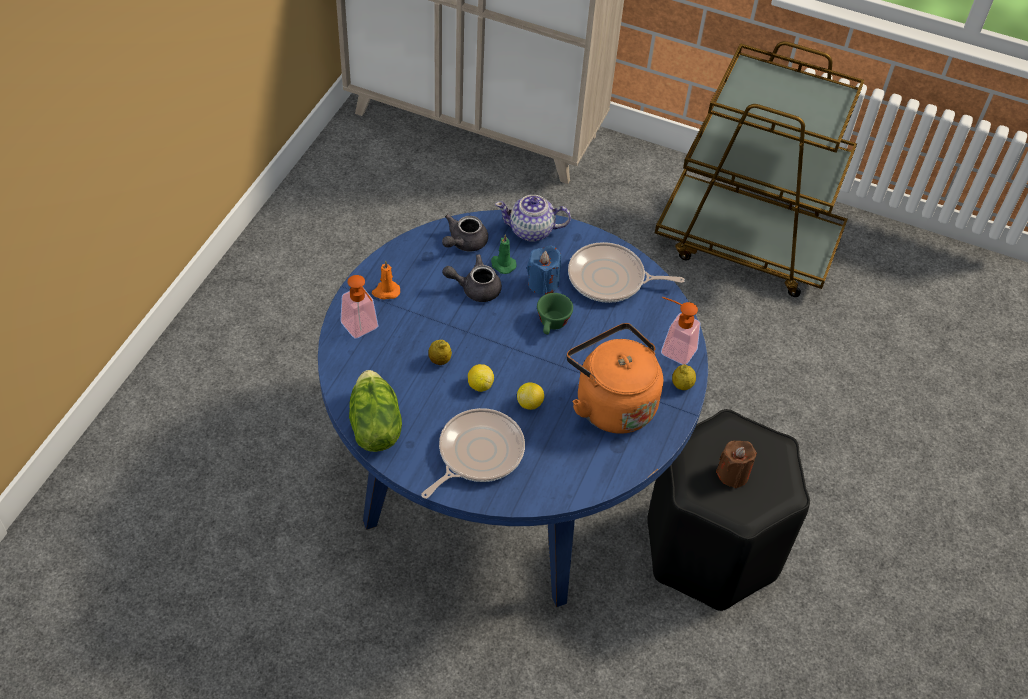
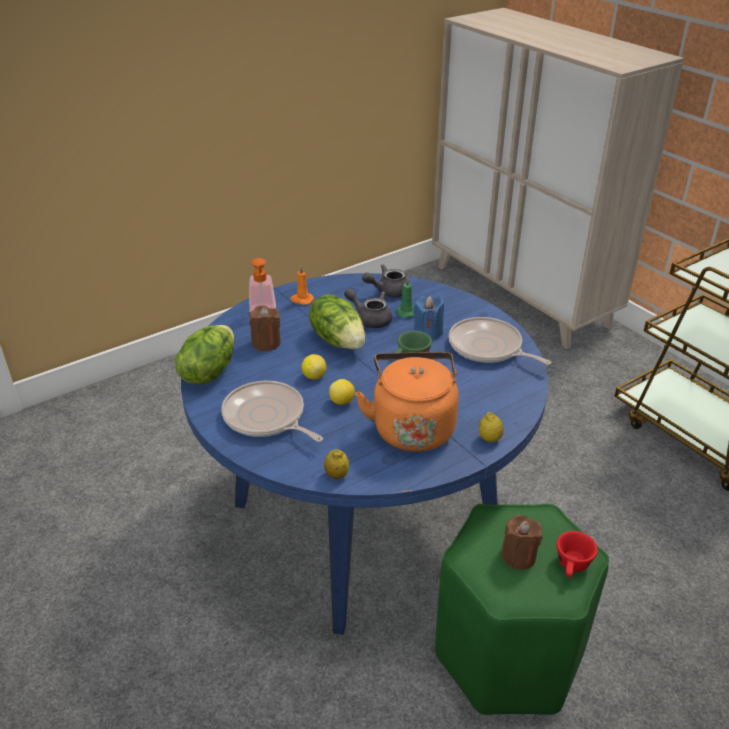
camera: 35 degrees right, 15 degrees down
(399, 365) = (266, 343): none -> brown candle
(439, 360) = (299, 350): lemon -> lemon (336, 475)
(467, 330) = (338, 340): none -> lettuce
(477, 453) = (266, 417): frying pan -> frying pan turned 120 degrees counterclockwise
(532, 231) = (449, 300): teapot -> none
(672, 348) = (504, 410): soap dispenser -> none
(710, 550) = (506, 656): black stool -> green stool
(777, 463) = (572, 567): none -> red cup

